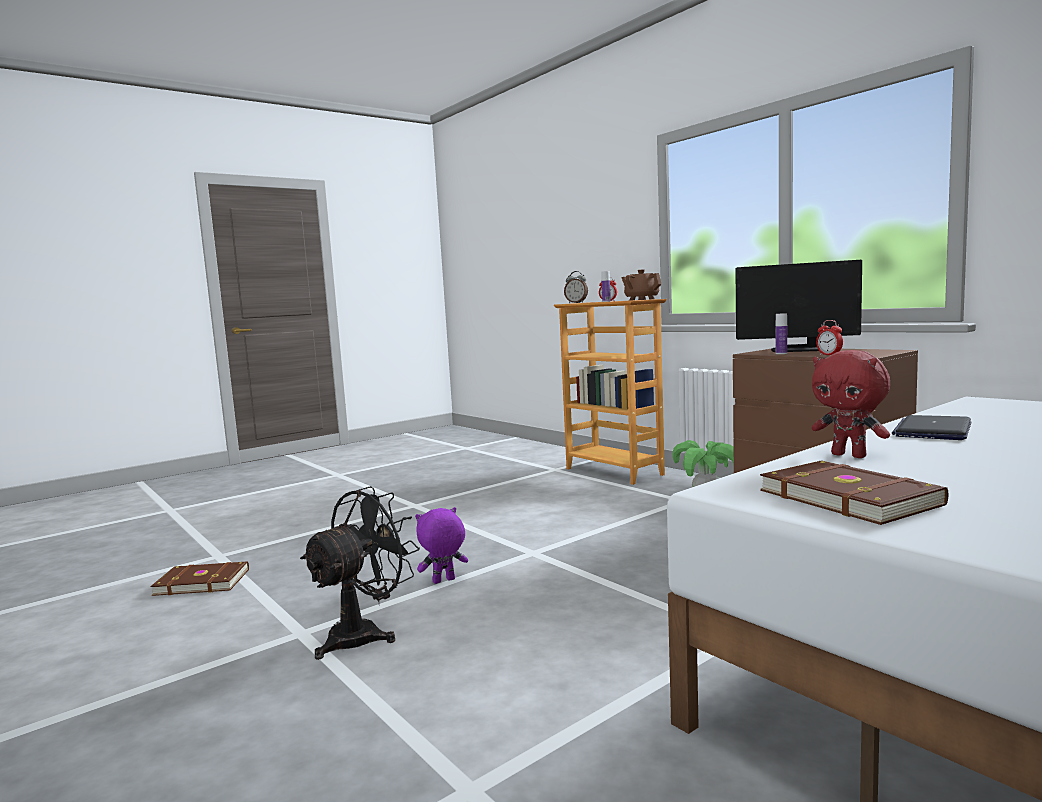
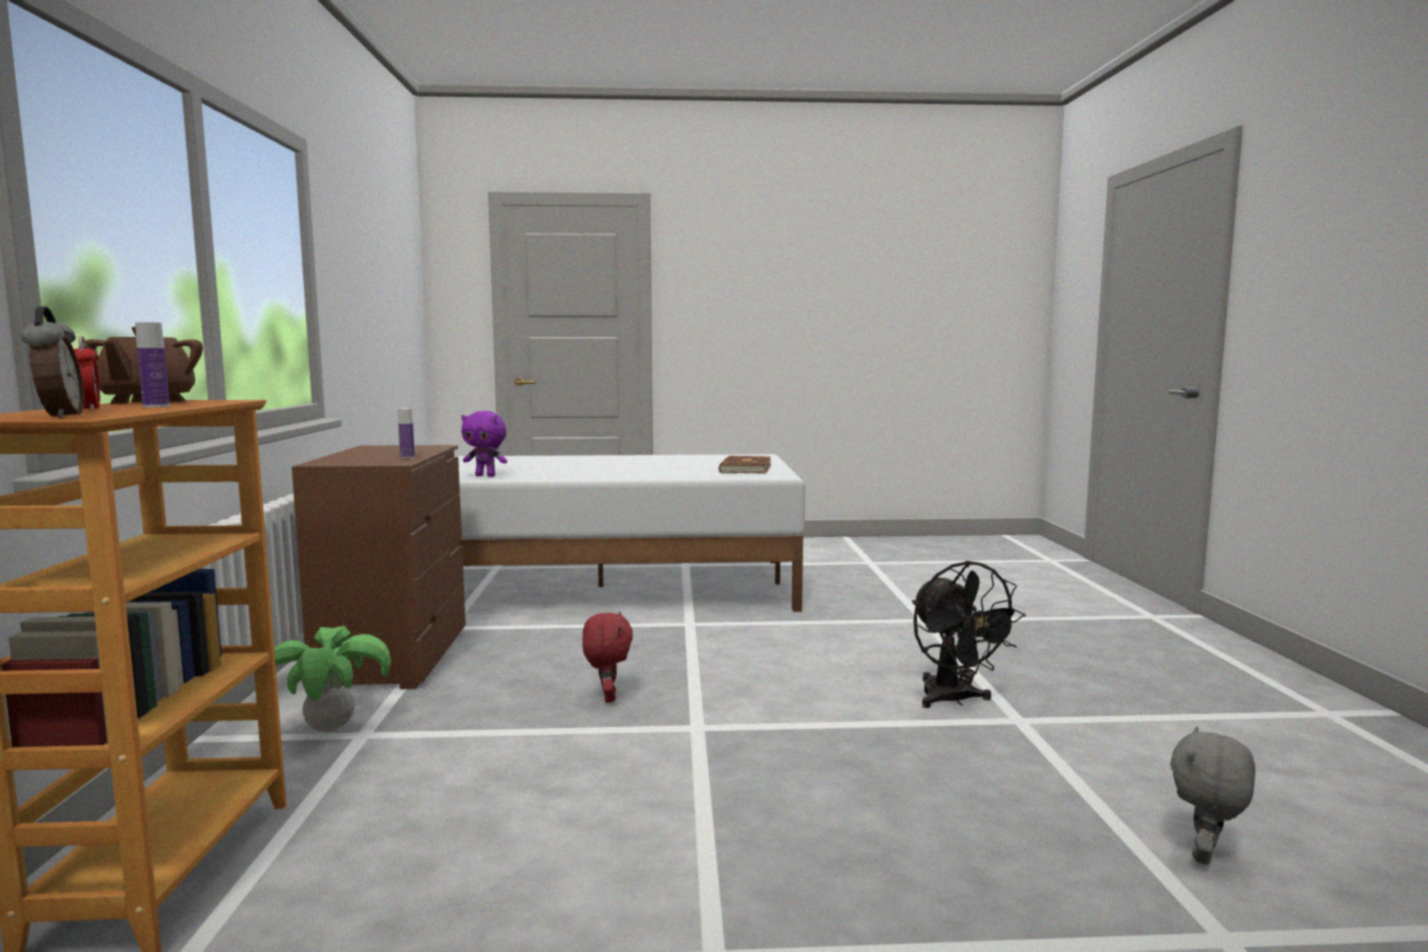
camera: 145 degrees left, 0 degrees up
(202, 582) = (1206, 856): brown book -> grey plush toy
(364, 634) = (953, 700): black fan -> black fan turned 90 degrees counterclockwise
(443, 581) = (838, 727): purple plush toy -> purple plush toy (486, 476)
(796, 350) = (357, 458): monitor -> none
(829, 355) = (426, 450): alarm clock -> none
(850, 455) = (666, 475): red plush toy -> red plush toy (607, 697)
(932, 430) = (563, 474): laptop -> none

